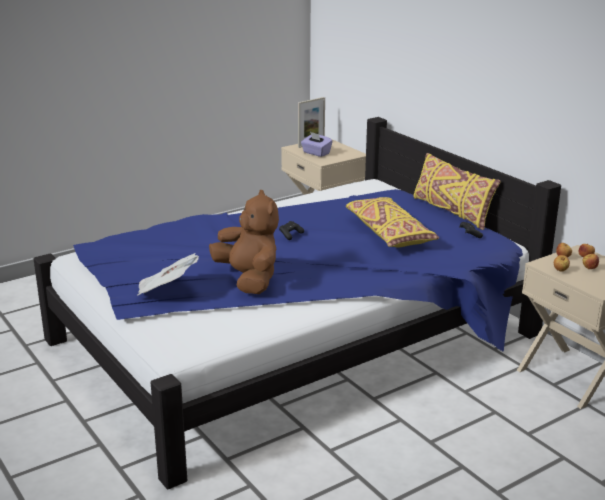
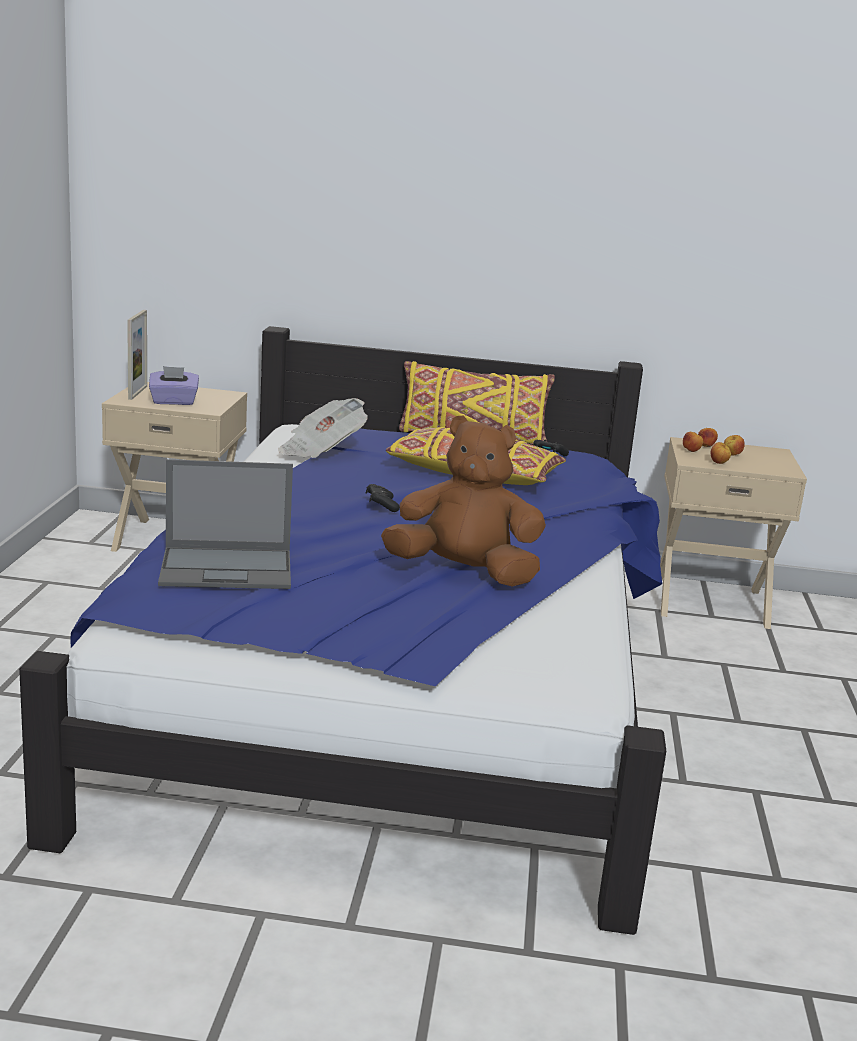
camera: 50 degrees left, 5 degrees down
(155, 242) = (228, 568): none -> laptop
(167, 290) = (408, 620): newspaper -> newspaper (321, 451)

